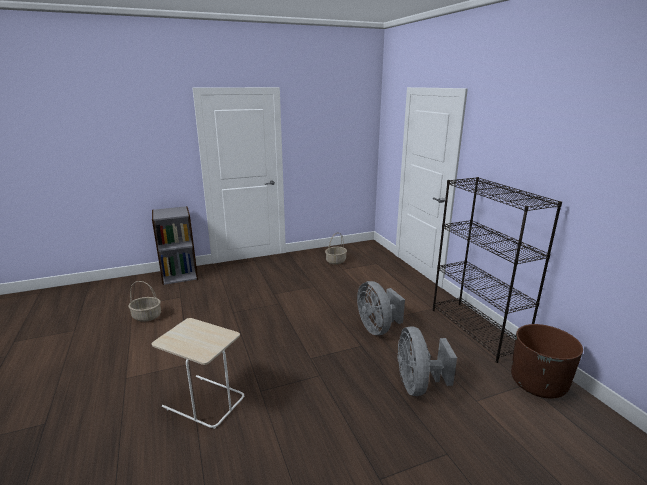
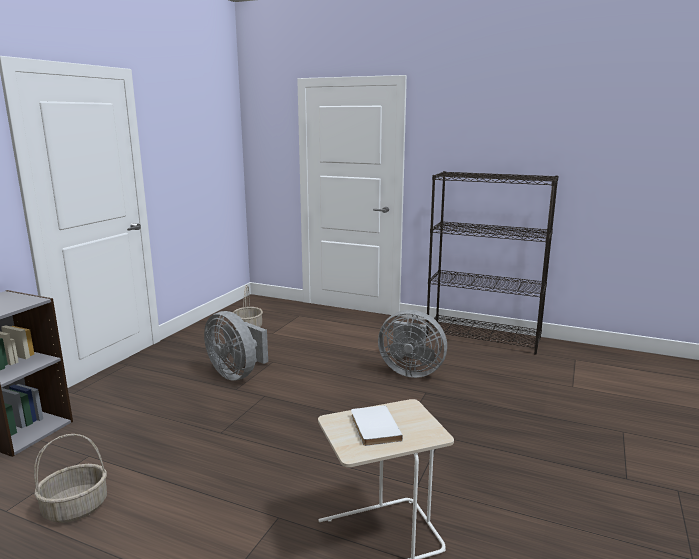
camera: 45 degrees left, 5 degrees down
(193, 335) = (373, 428): none -> white book
(418, 385) = (522, 397): grey fan -> grey fan (237, 374)
(538, 383) = (579, 355): brown planter -> none

